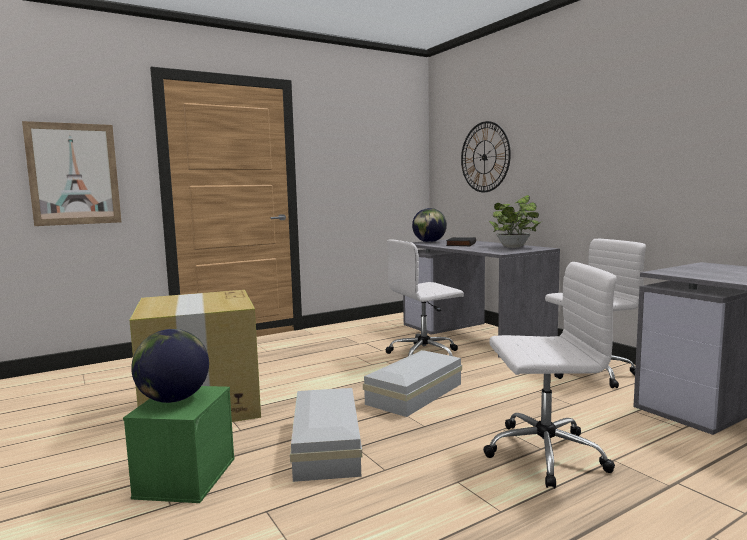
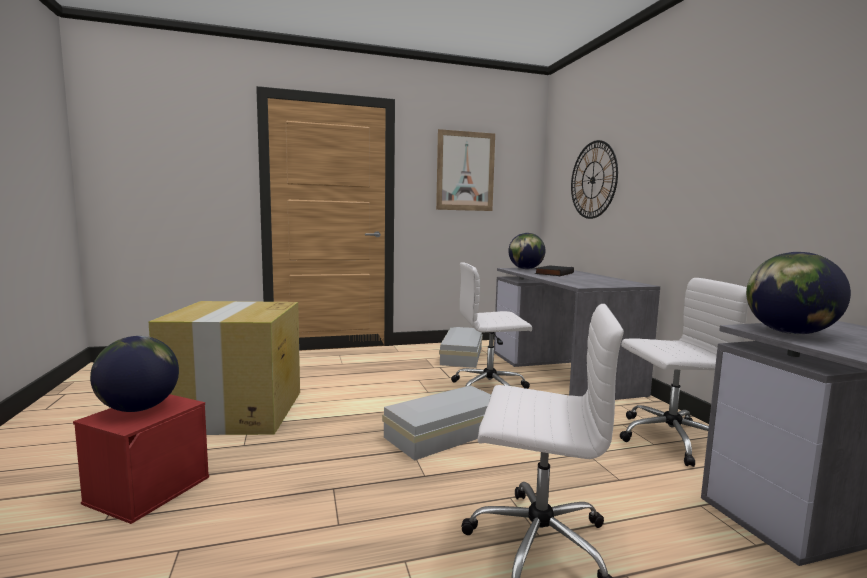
camera: 15 degrees right, 0 degrees up
(74, 174) = (182, 184): picture -> picture (465, 171)
(185, 477) = (148, 489): green storage box -> red storage box
(328, 445) = (308, 479): white storage box -> white storage box (463, 355)
(514, 247) = (608, 280): potted plant -> none
(688, 272) = (789, 333): none -> globe

